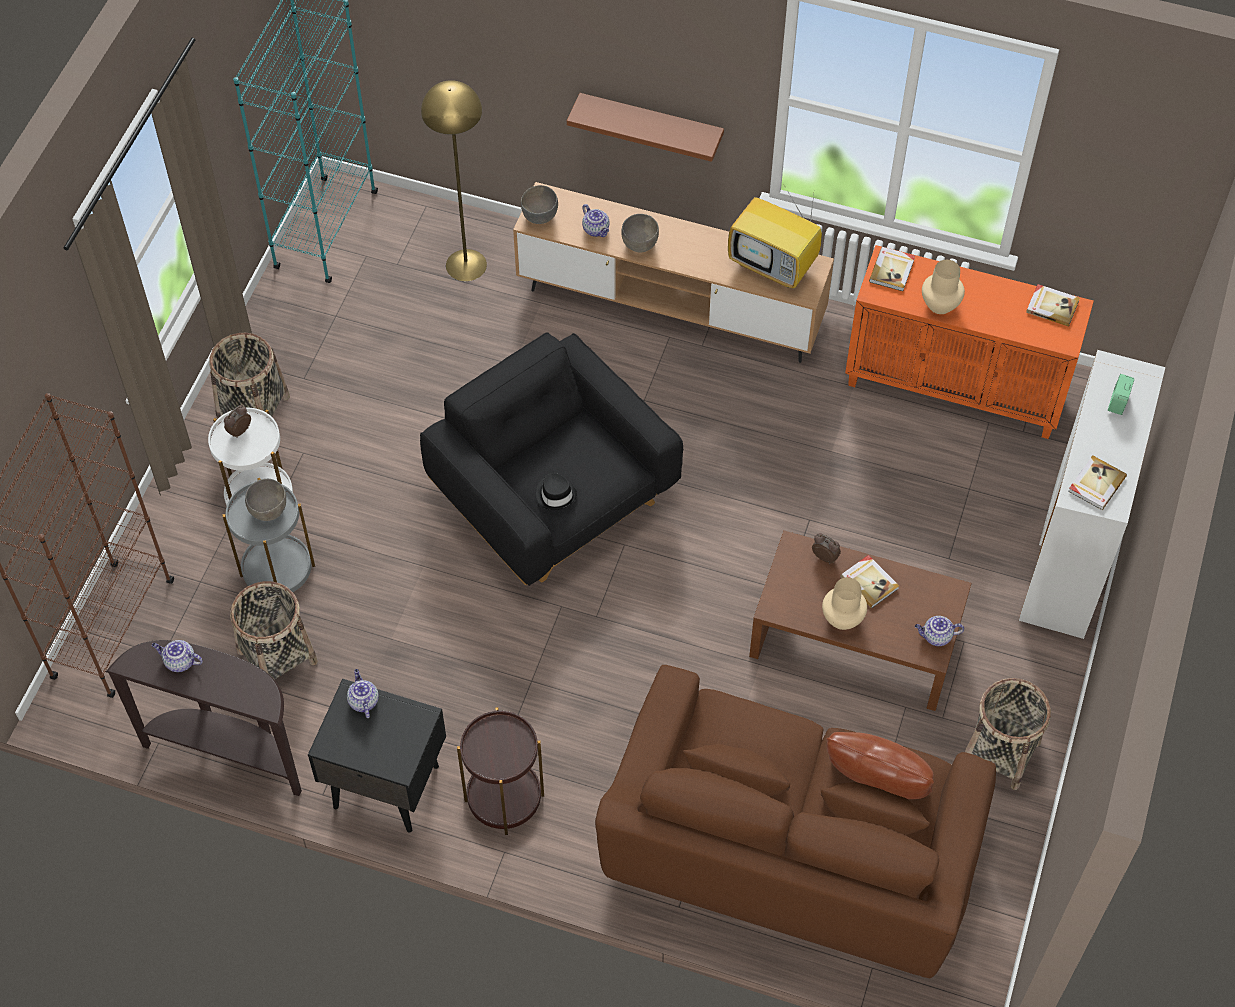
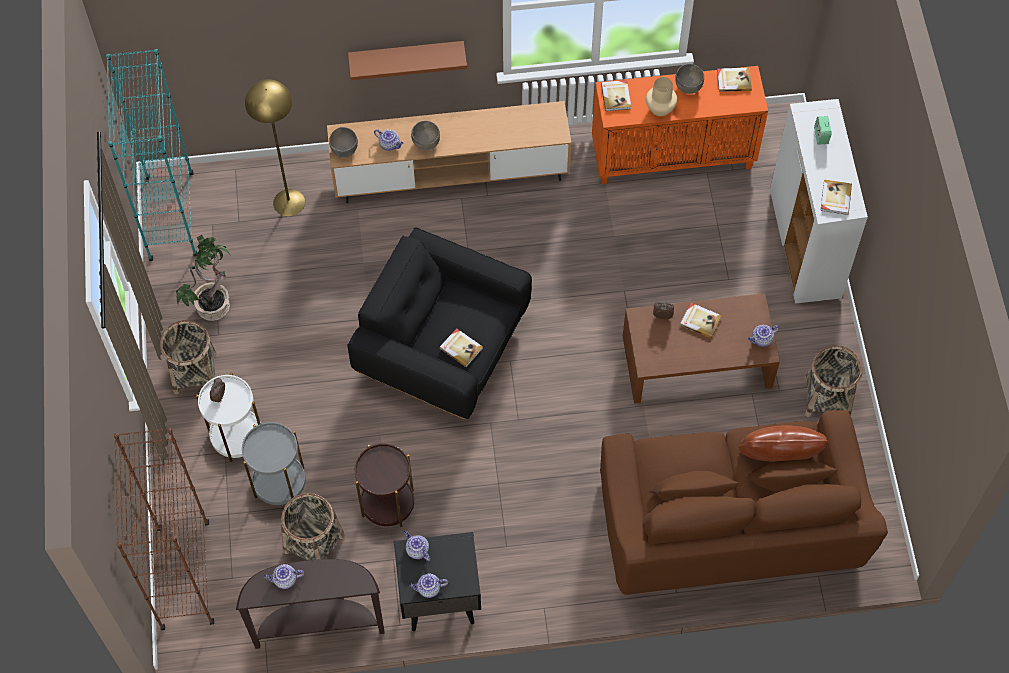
camera: 25 degrees left, 5 degrees up
(268, 511) = (273, 445): grey bowl -> grey bowl (688, 87)
(315, 343) = (212, 305): none -> potted plant
(351, 752) = (428, 589): none -> teapot
(504, 798) = (524, 572): brown side table -> brown side table (387, 503)
(556, 494) = (461, 348): black hat -> book
(774, 265) = (527, 122): television -> none
(841, 618) = (695, 353): beige vase -> none

